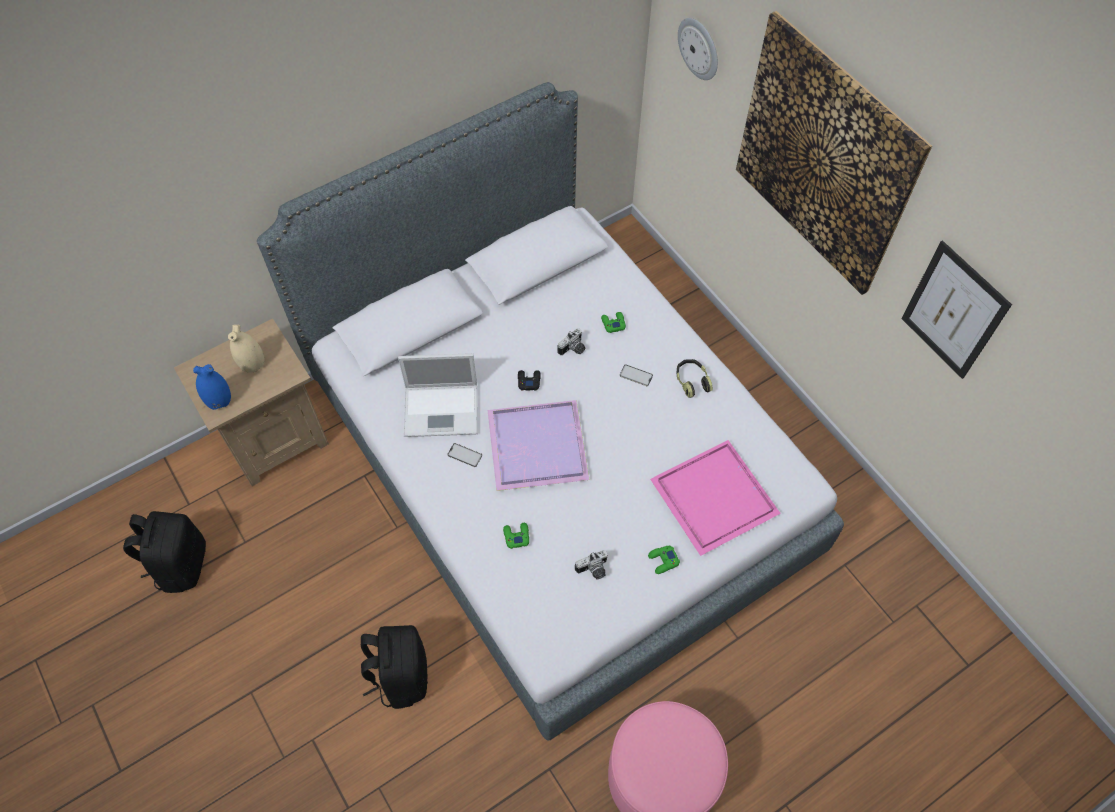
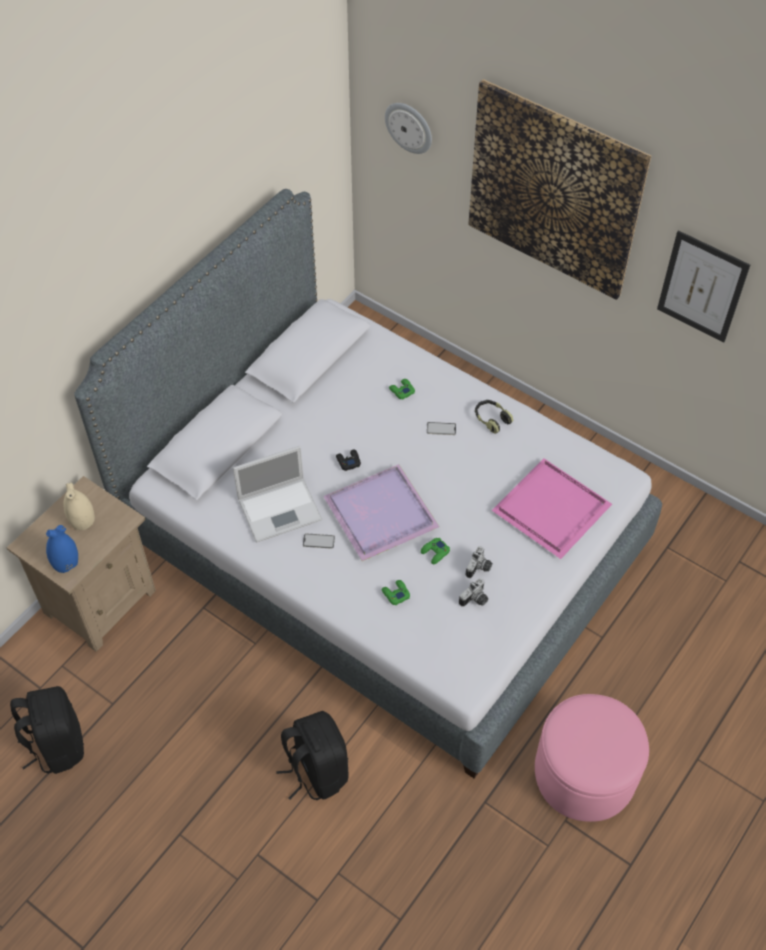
camera: 20 degrees left, 5 degrees down
(573, 349) = (376, 423): camera -> camera (479, 568)
(663, 561) = (530, 574): green game controller -> green game controller (435, 552)

